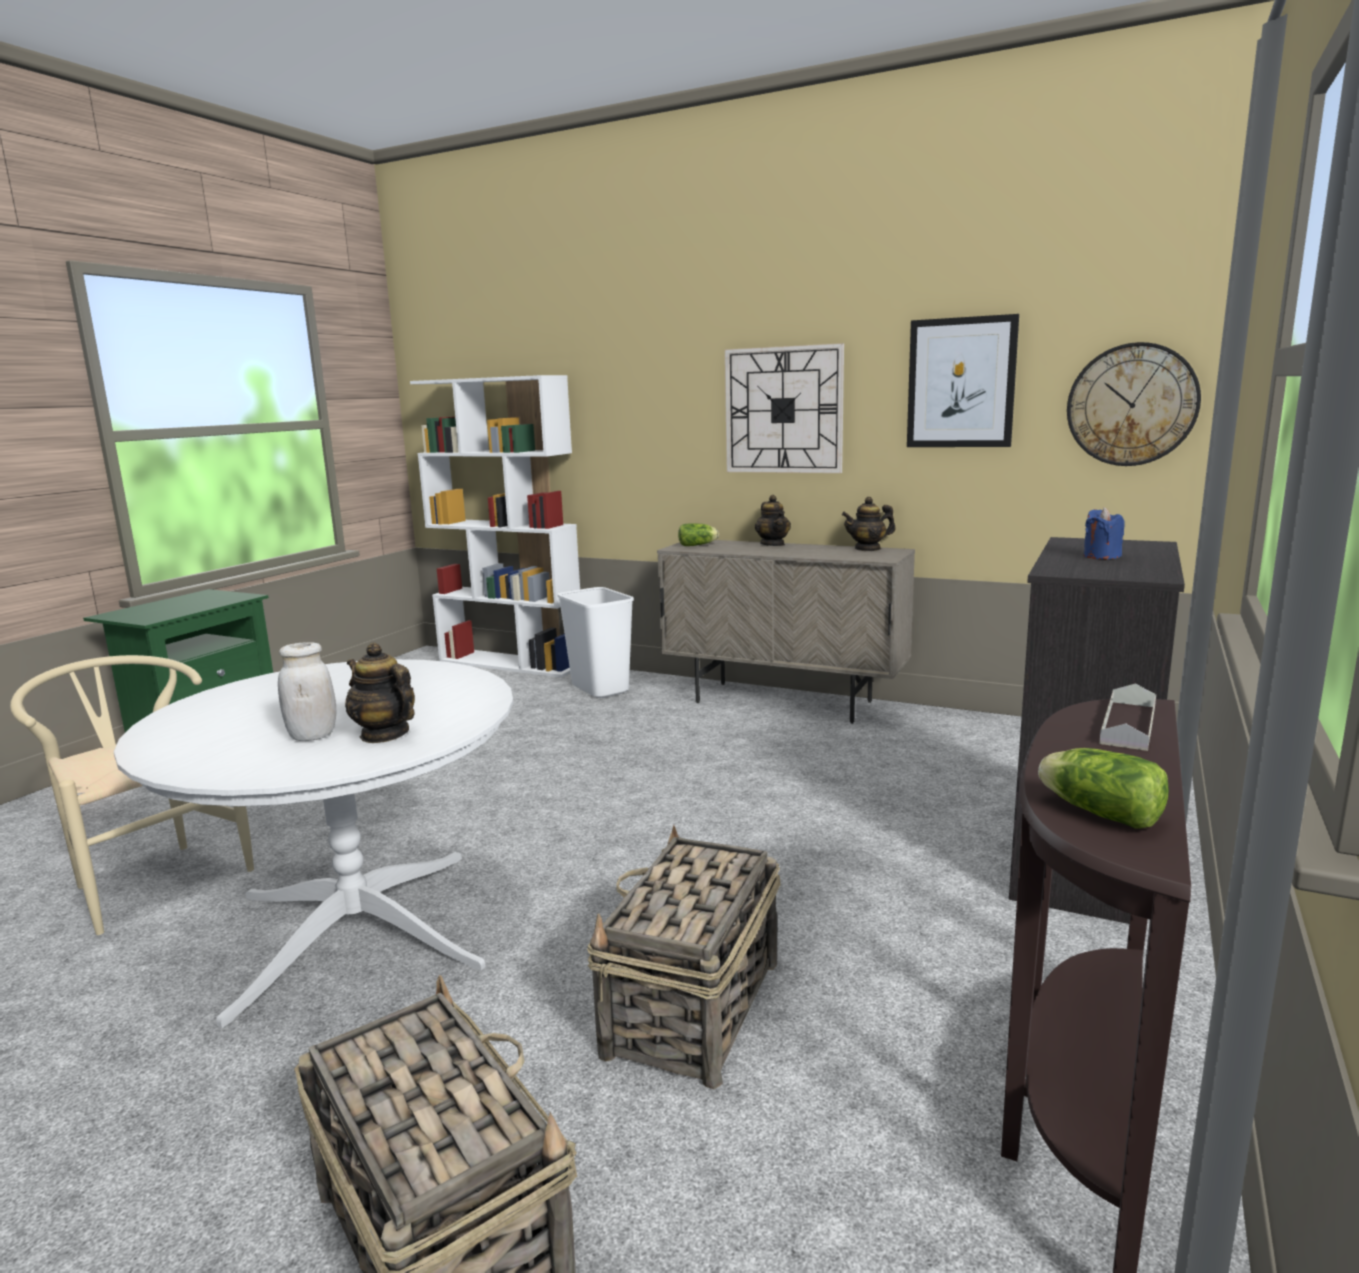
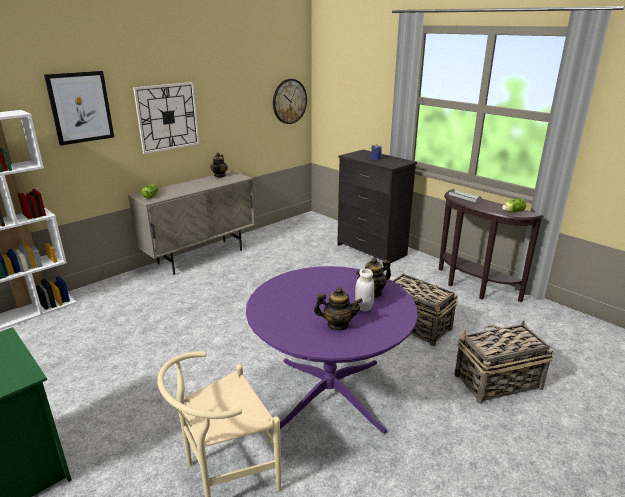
camera: 70 degrees left, 10 degrees up
(357, 929) = (329, 393): white dining table -> purple dining table
(601, 689) = (116, 294): white trash can -> none
(773, 544) = (179, 185): teapot -> teapot (337, 325)
(961, 383) = (239, 97): picture -> picture (80, 107)

